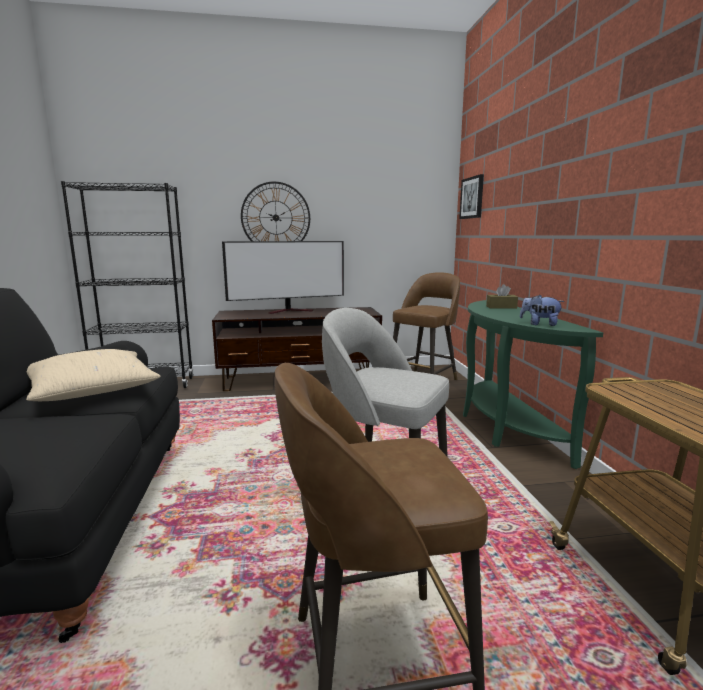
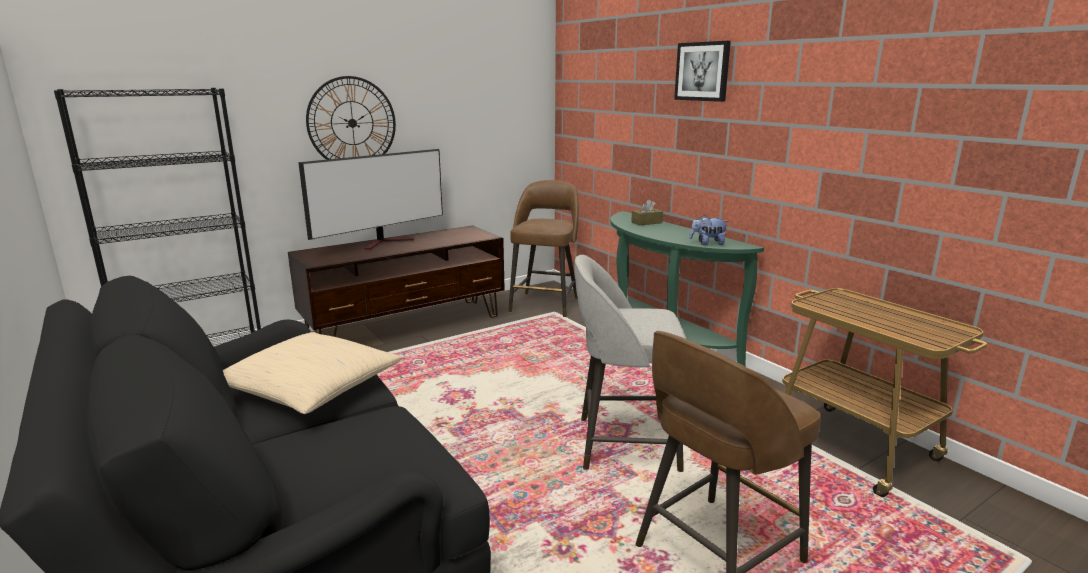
camera: 25 degrees left, 5 degrees up
(472, 198) = (581, 95): picture -> picture (702, 71)

